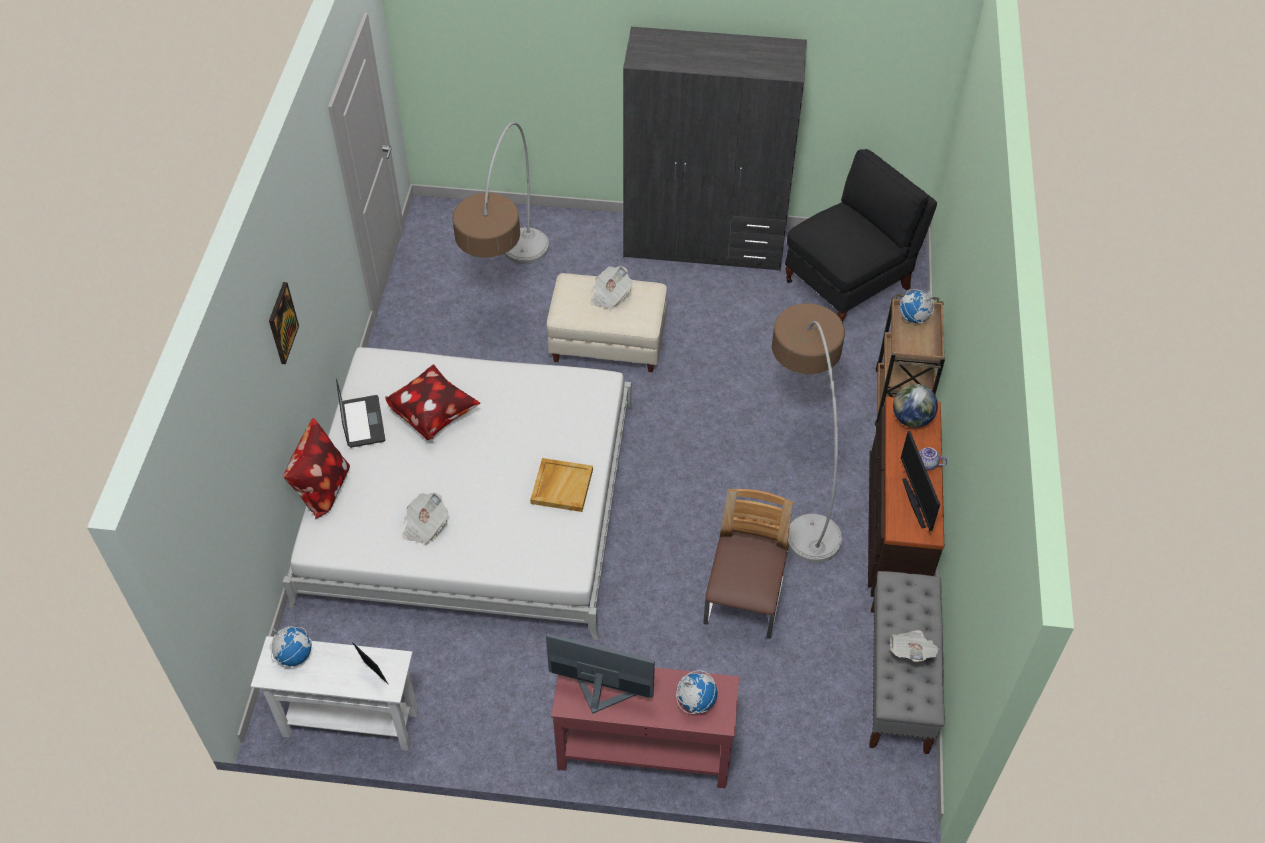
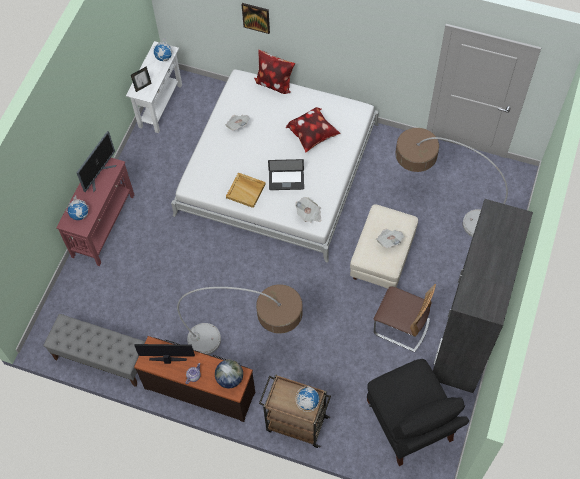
camera: 105 degrees right, 10 degrees up
(282, 323) = (311, 19): picture -> picture (256, 17)
(363, 422) = (314, 103): laptop -> laptop (286, 180)
(743, 602) = (173, 291): chair -> chair (401, 327)
(911, 652) = (87, 340): newspaper -> newspaper (309, 214)

